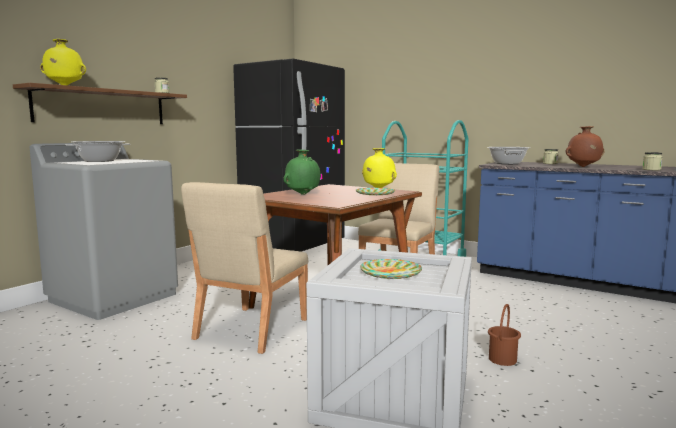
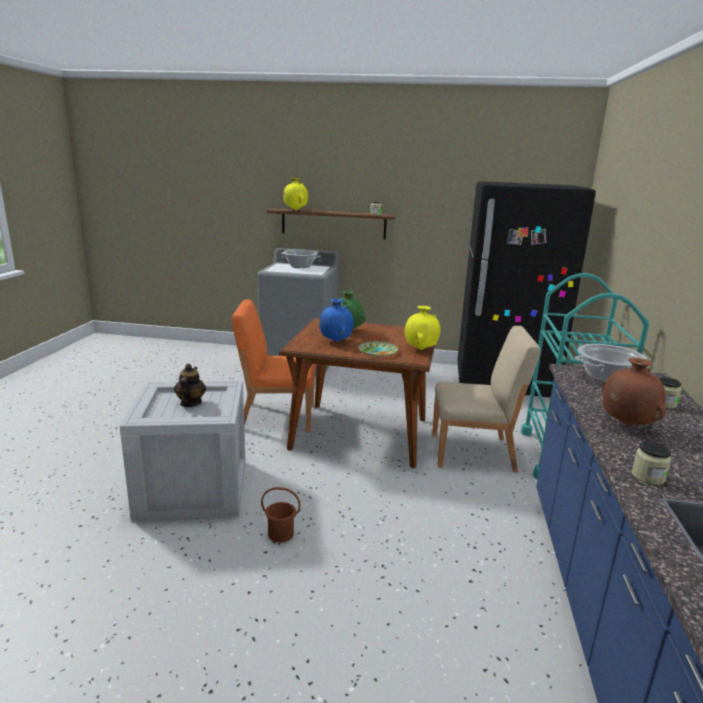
camera: 65 degrees right, 10 degrees up
(250, 329) = (276, 416): beige chair -> orange chair
(332, 198) = (335, 341): none -> blue vase
(391, 273) = (190, 403): plate -> teapot

